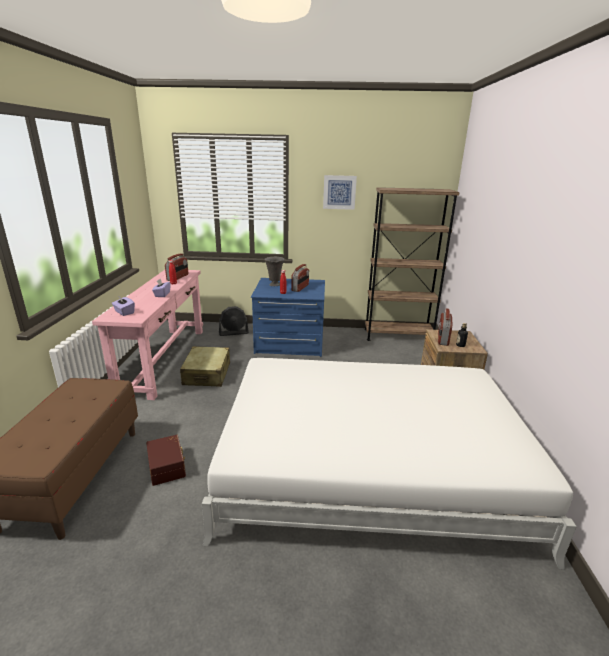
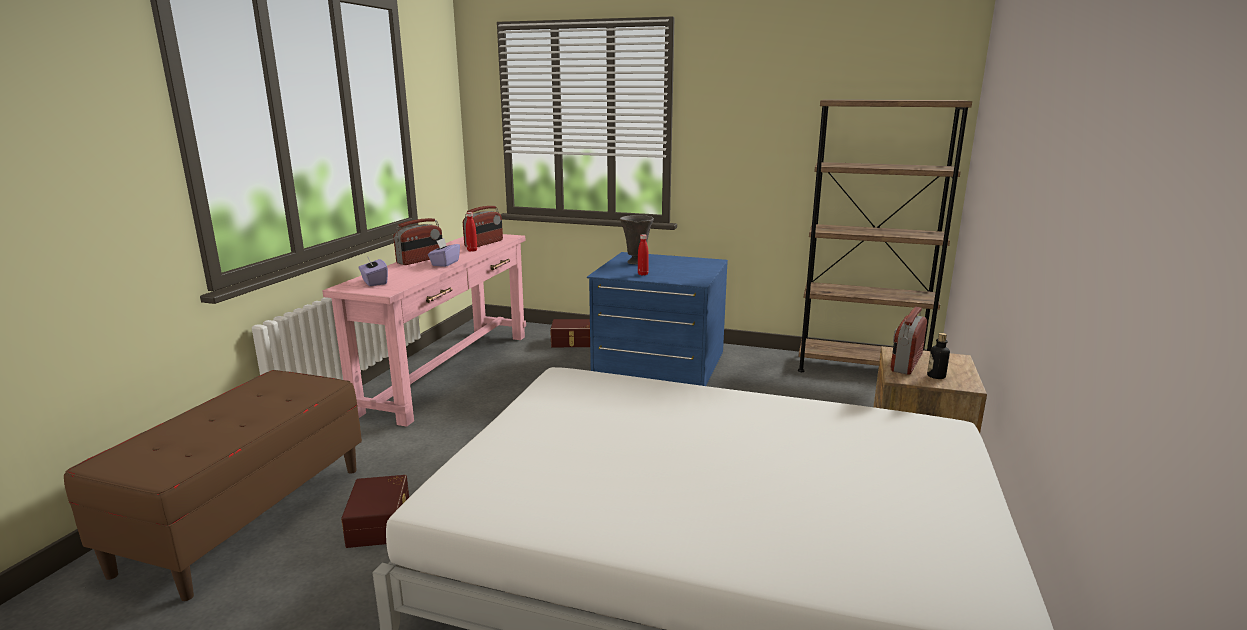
camera: 15 degrees right, 5 degrees down
(207, 374) = (503, 398): beige suitcase -> none
(233, 333) = (572, 342): black fan -> brown storage box
(300, 288) = (677, 268): radio -> radio (421, 260)
(339, 192) = (758, 109): picture -> none

